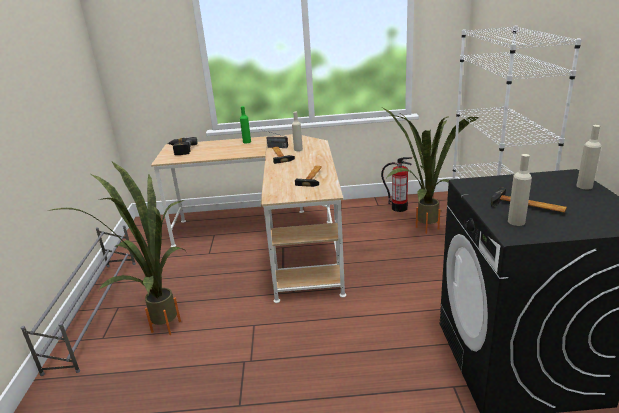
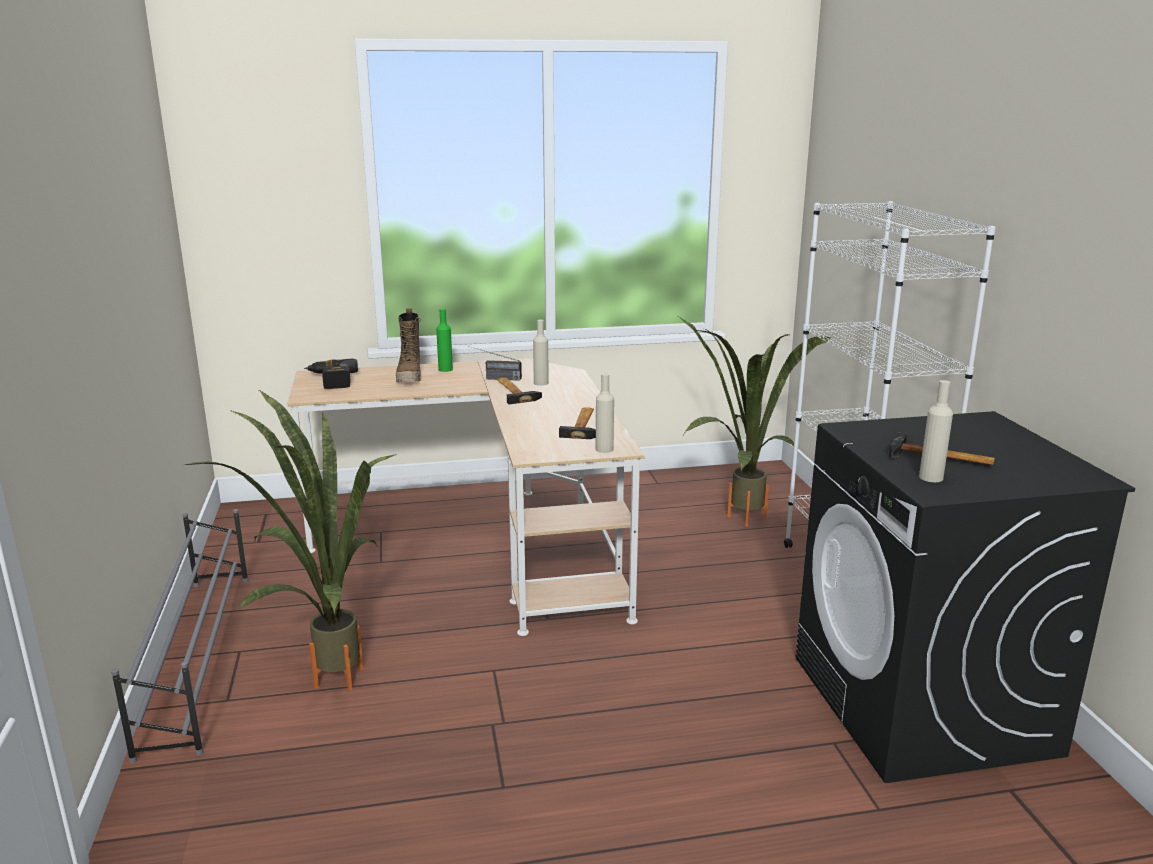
camera: 10 degrees left, 5 degrees down
(225, 147) = (410, 377): none -> boot
(399, 208) = (694, 487): fire extinguisher -> none
(584, 186) = (1010, 433): beige bottle -> beige bottle (604, 449)

